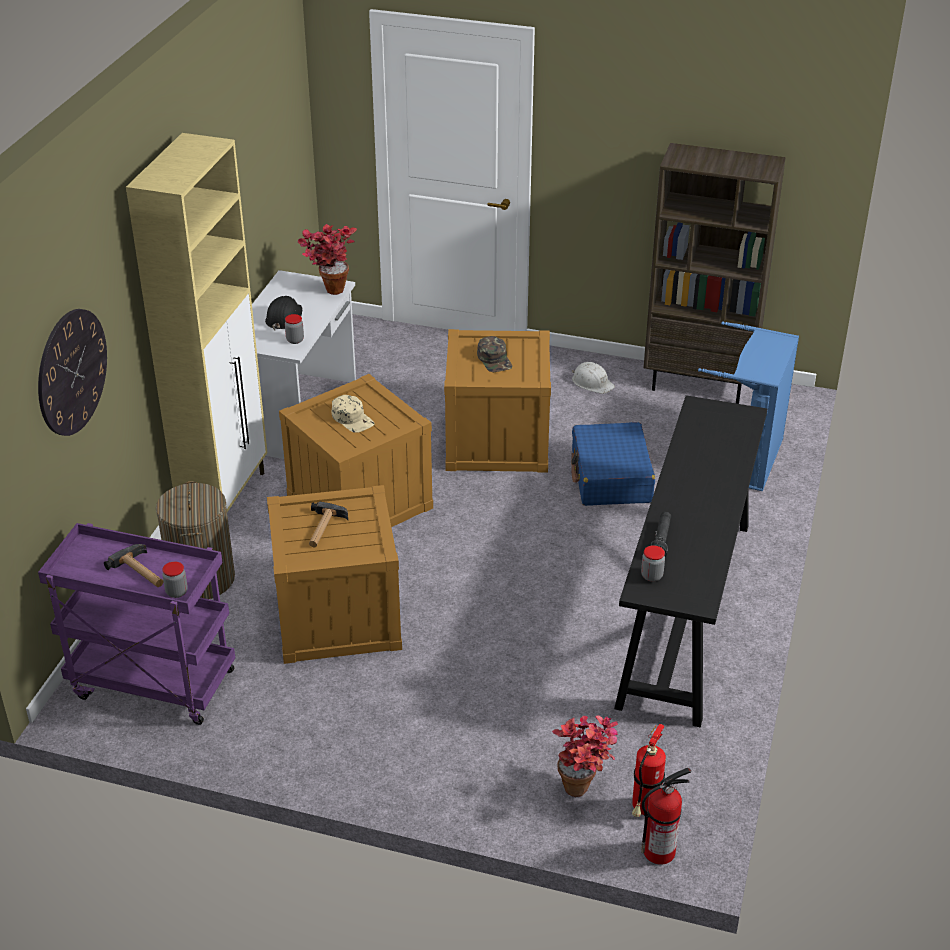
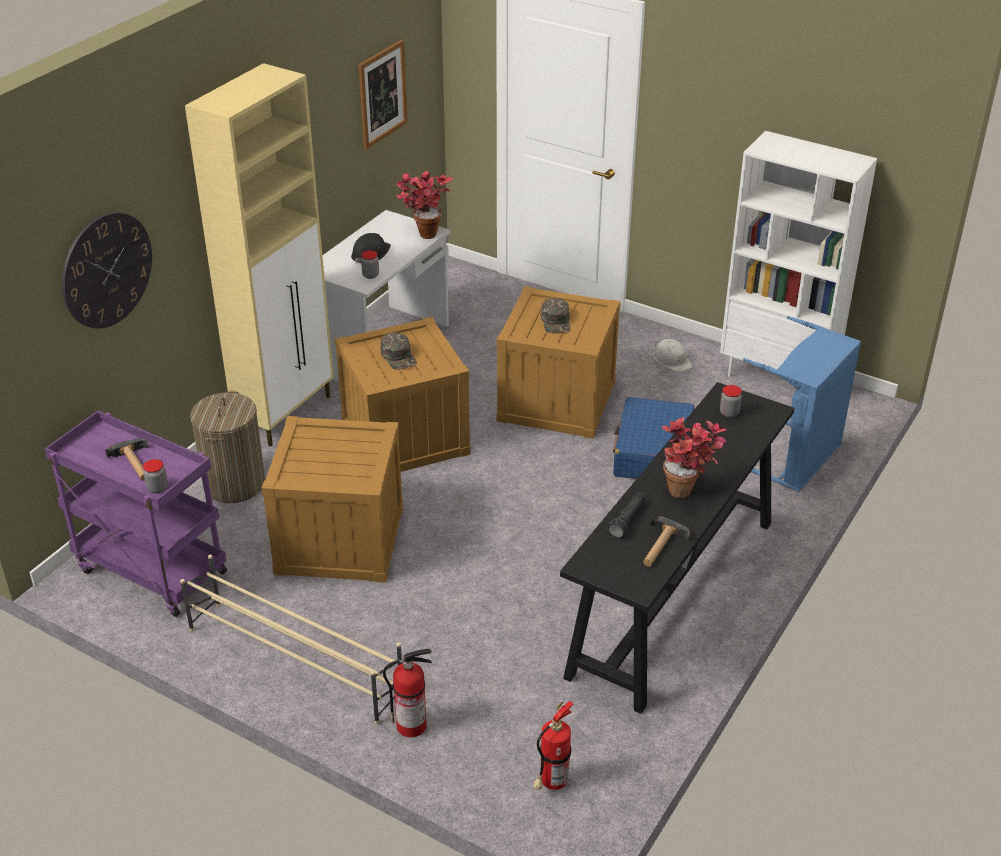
camera: 15 degrees right, 0 degrees up
(268, 150) = (382, 94): none -> picture
(323, 529) = (325, 454): hammer -> hammer (661, 547)
(341, 744) = (293, 660): none -> beige shoe rack
(353, 419) = (399, 356): beige cap -> green cap
(584, 786) = (503, 748): potted plant -> potted plant (688, 491)
(651, 576) = (602, 553): jar -> jar (729, 413)
(660, 850) = (551, 827): fire extinguisher -> fire extinguisher (412, 725)
(699, 385) = (777, 378): brown bookcase -> white bookcase

